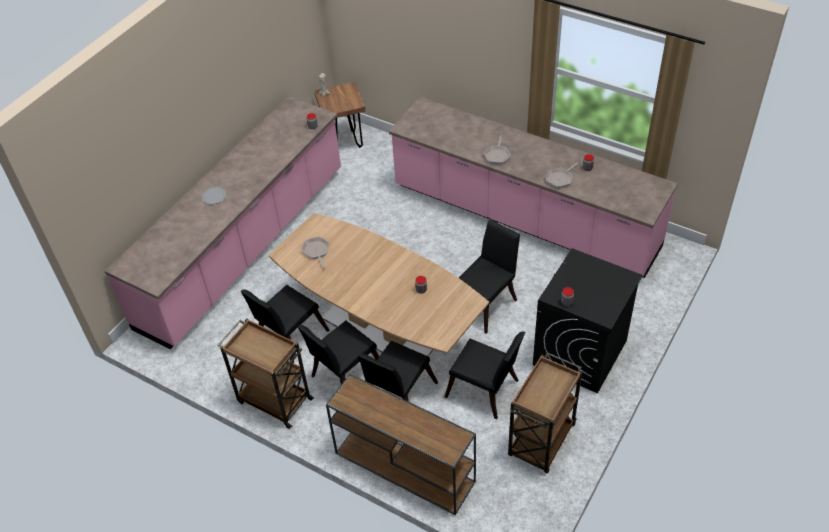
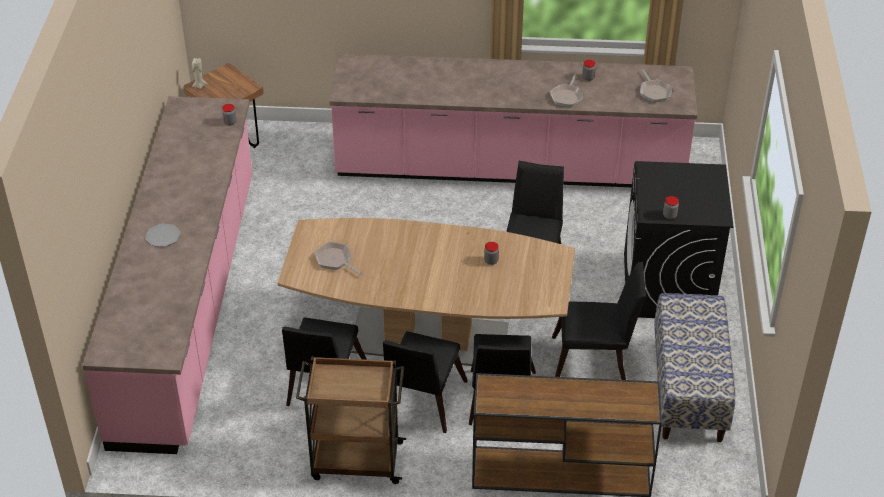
camera: 30 degrees left, 5 degrees down
(497, 155) = (479, 92): frying pan -> frying pan (654, 92)
(541, 441) = (689, 389): brown cart -> bench

